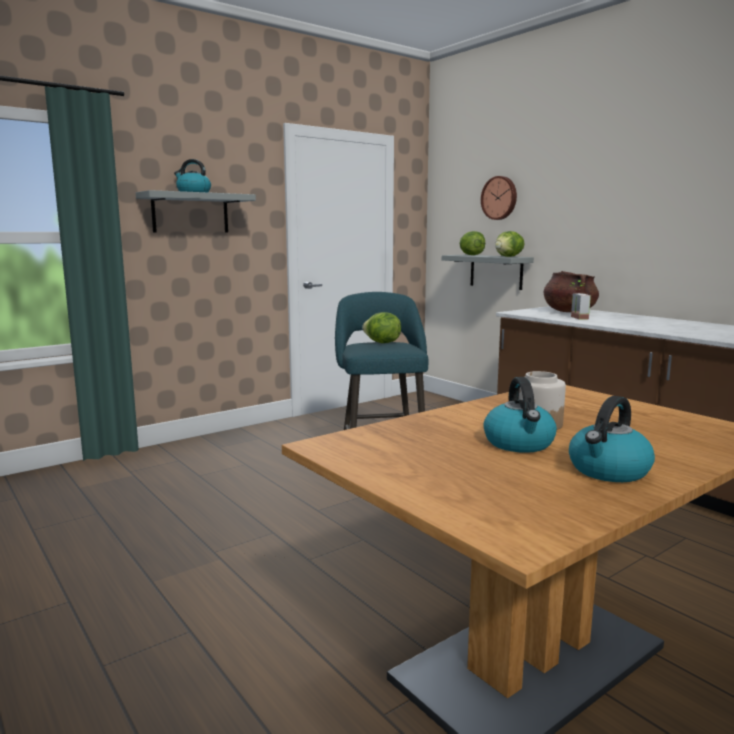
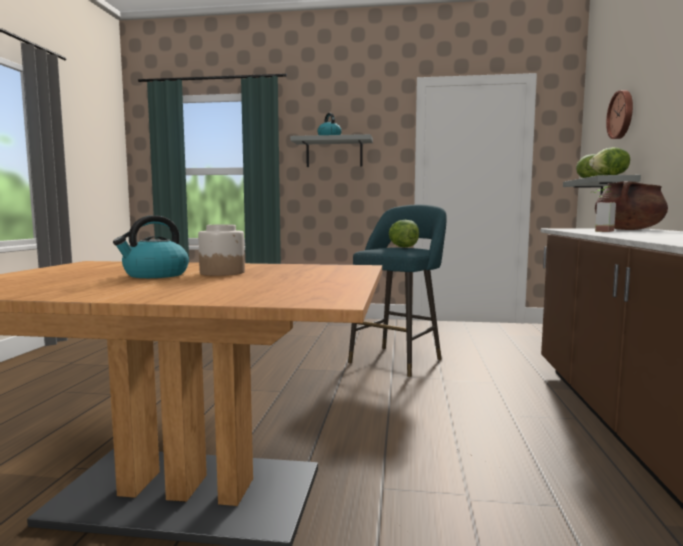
camera: 45 degrees right, 5 degrees down
(608, 471) = (108, 288): kettle -> none

